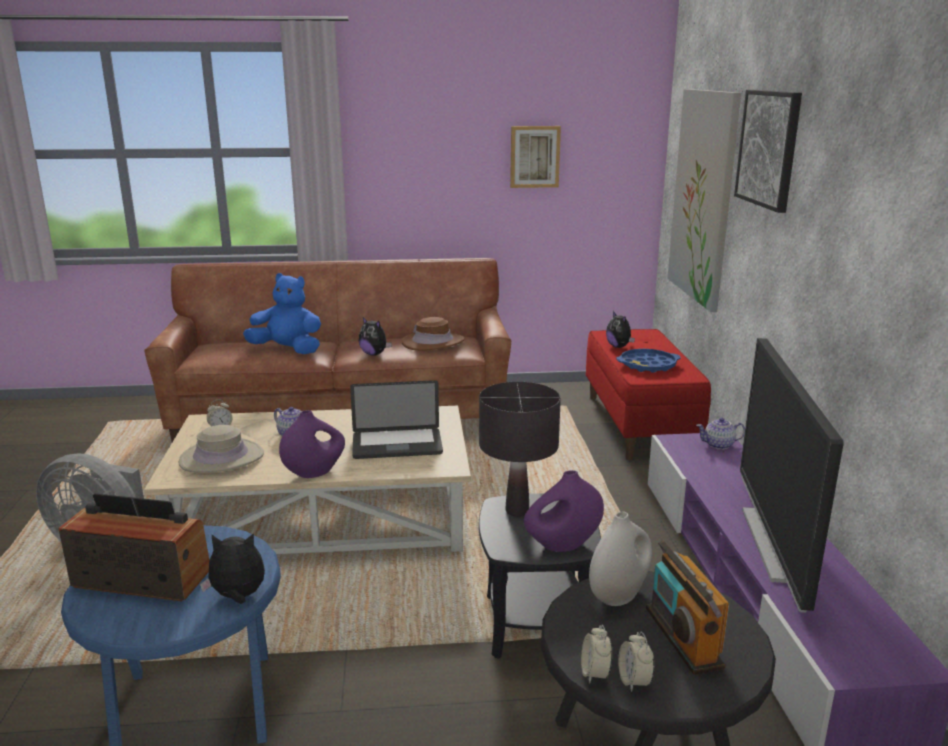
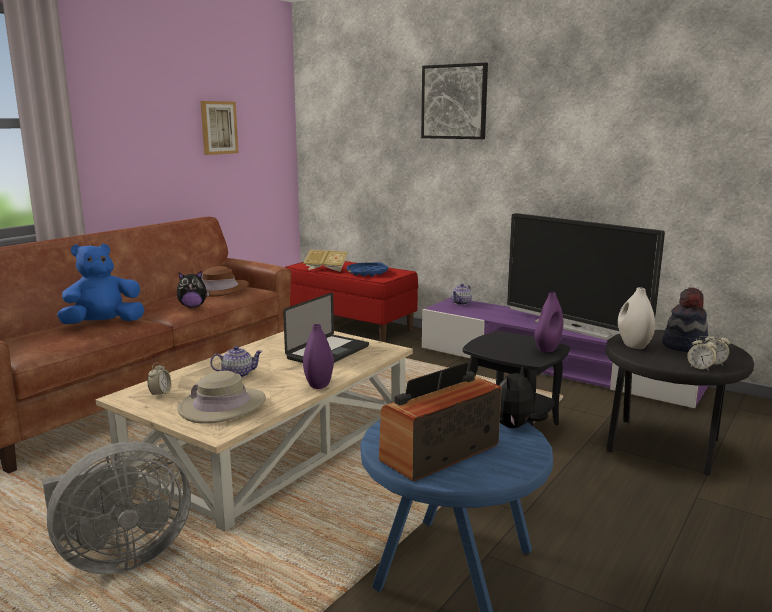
camera: 50 degrees left, 5 degrees down
(517, 511) = (491, 346): black table lamp -> none
(619, 346) = (326, 269): plush toy -> book
(682, 637) = (685, 346): radio -> hat
(703, 196) = (367, 147): picture -> none

